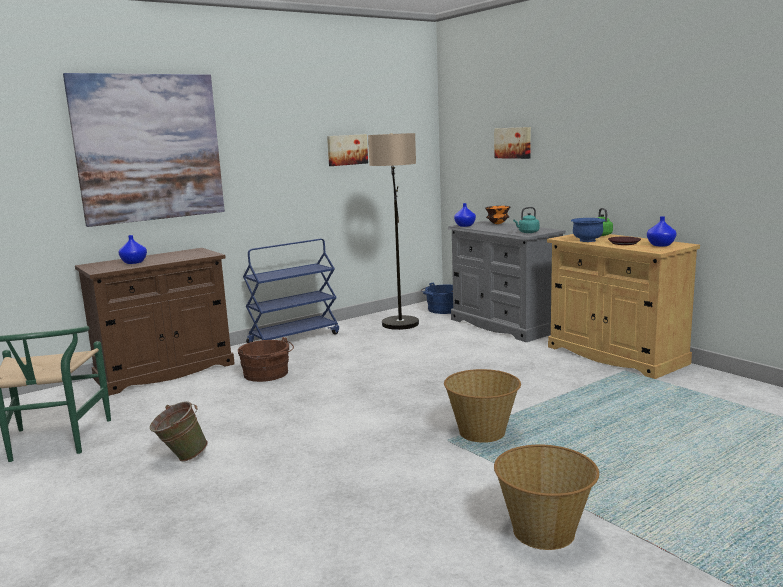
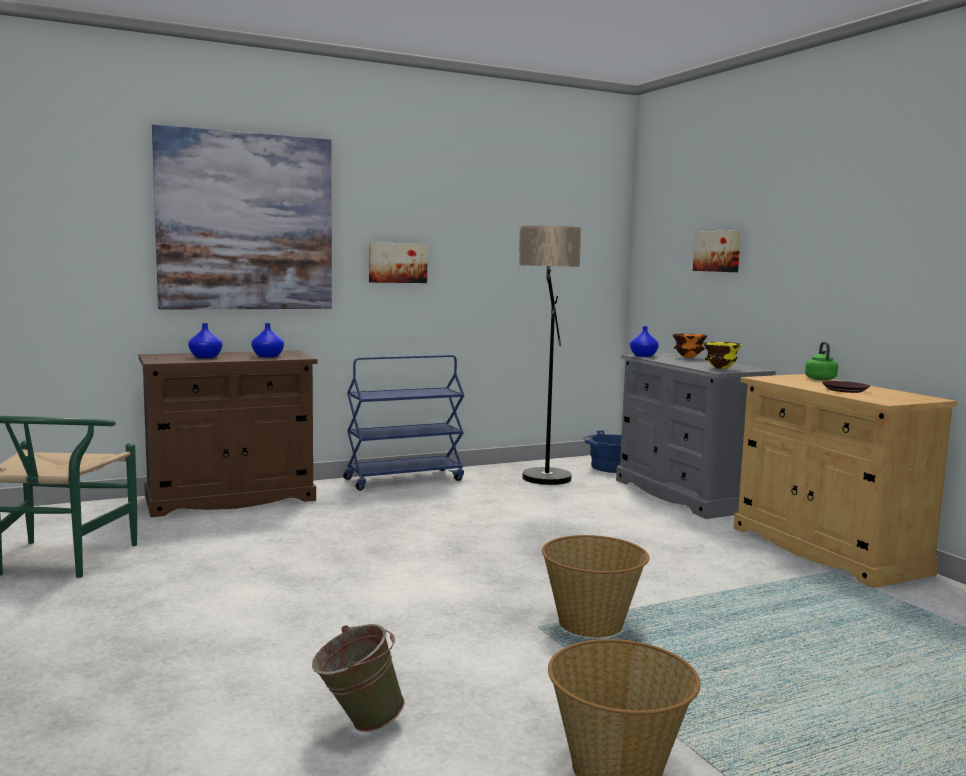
camera: 10 degrees right, 5 degrees down
(181, 458) = (191, 600): green bucket -> green bucket (357, 724)
(267, 374) = (349, 517): brown bucket -> none
(346, 150) = (500, 247): picture -> picture (397, 263)
(527, 232) = (720, 369): turquoise kettle -> yellow bowl
(587, 240) = (795, 383): blue bowl -> none
(661, 245) = (897, 396): blue vase -> blue vase (268, 356)

